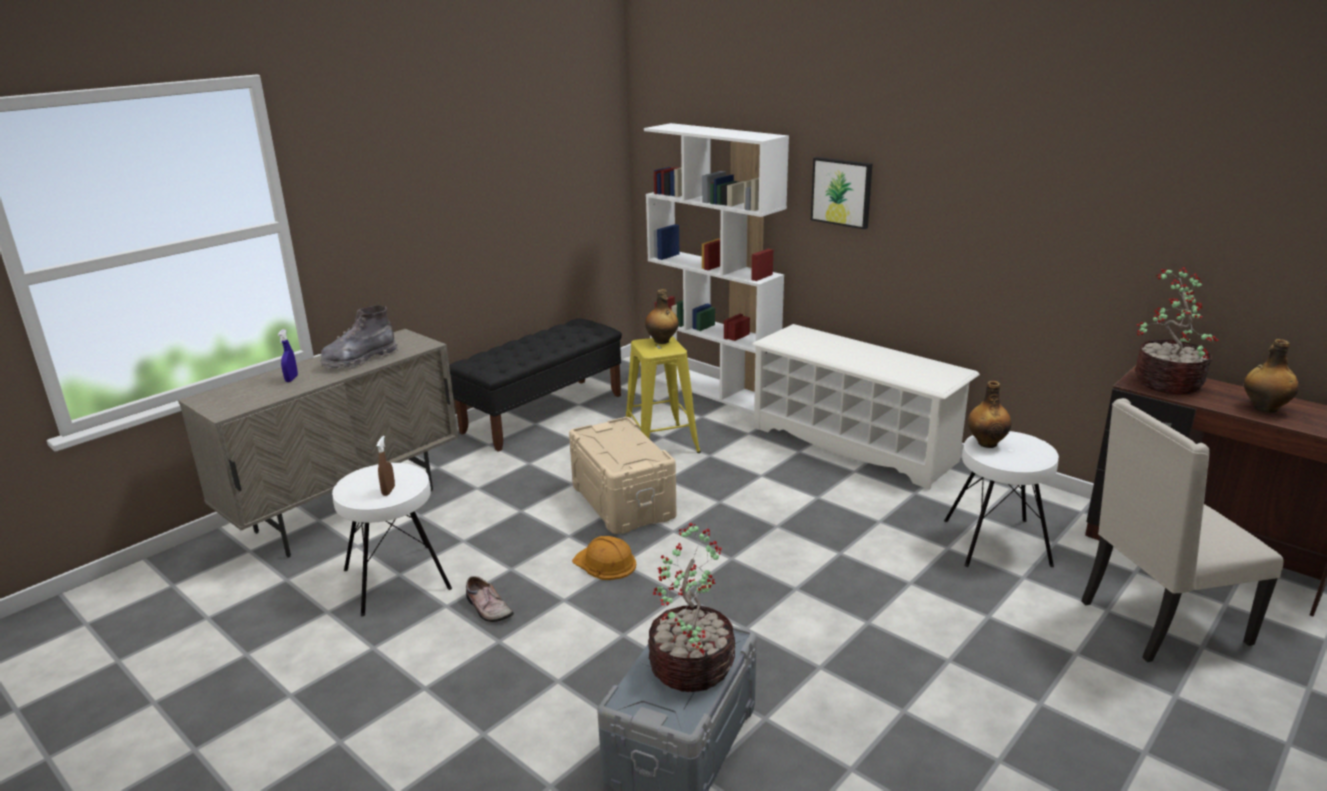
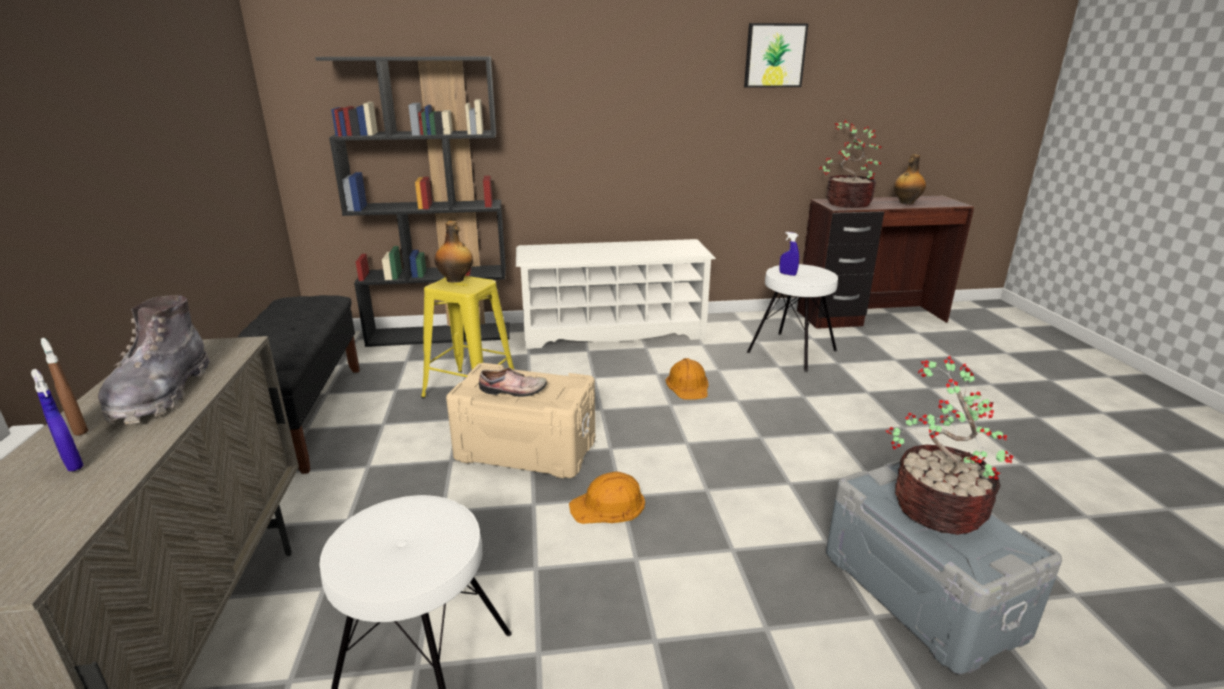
camera: 50 degrees left, 0 degrees up
(388, 491) = (438, 540): brown spray bottle -> brown spray bottle (79, 429)
(487, 608) = (584, 621): shoe -> shoe (513, 391)
(714, 389) = (441, 335): white bookcase -> black bookcase
(824, 519) = (688, 385): none -> orange hard hat
(842, 192) = (554, 107): picture -> picture (774, 55)
(986, 443) = (787, 274): bottle -> blue spray bottle
(1159, 622) = (920, 354): beige chair -> none

